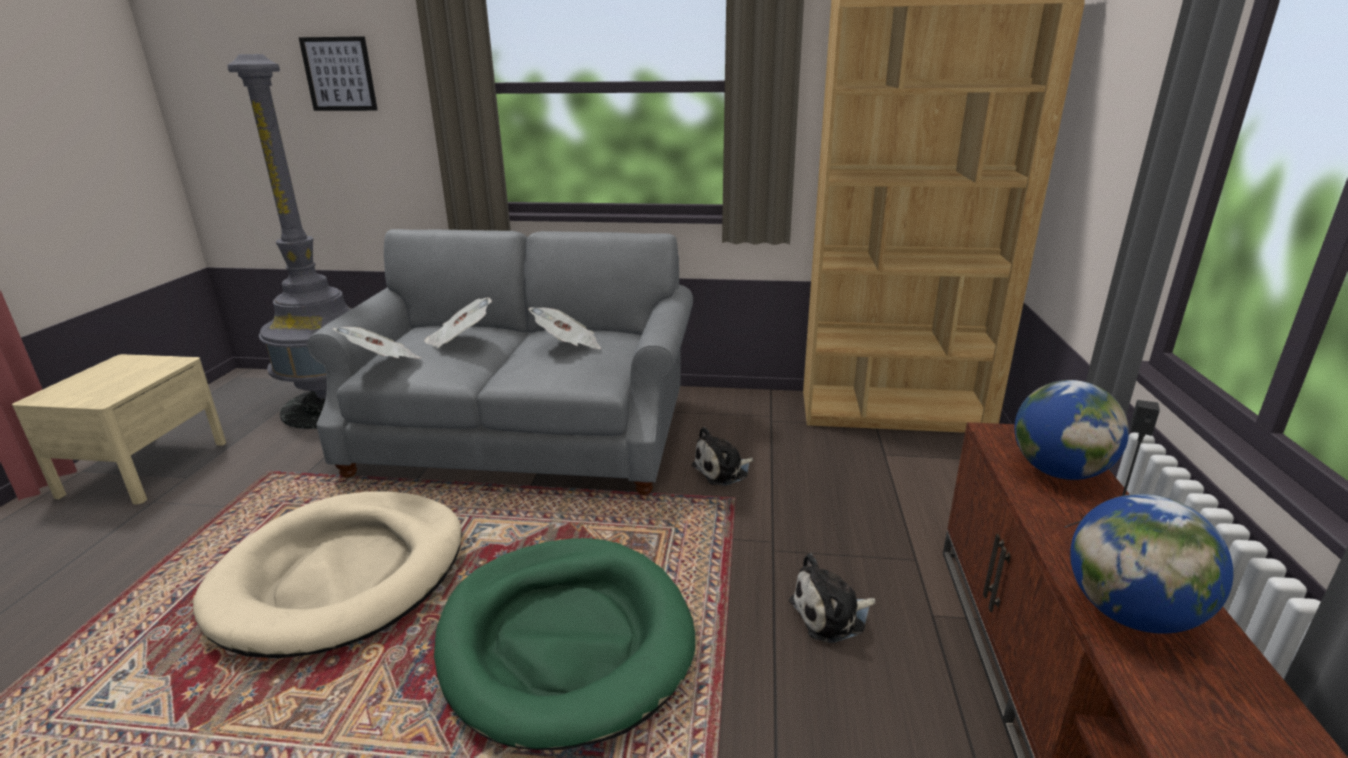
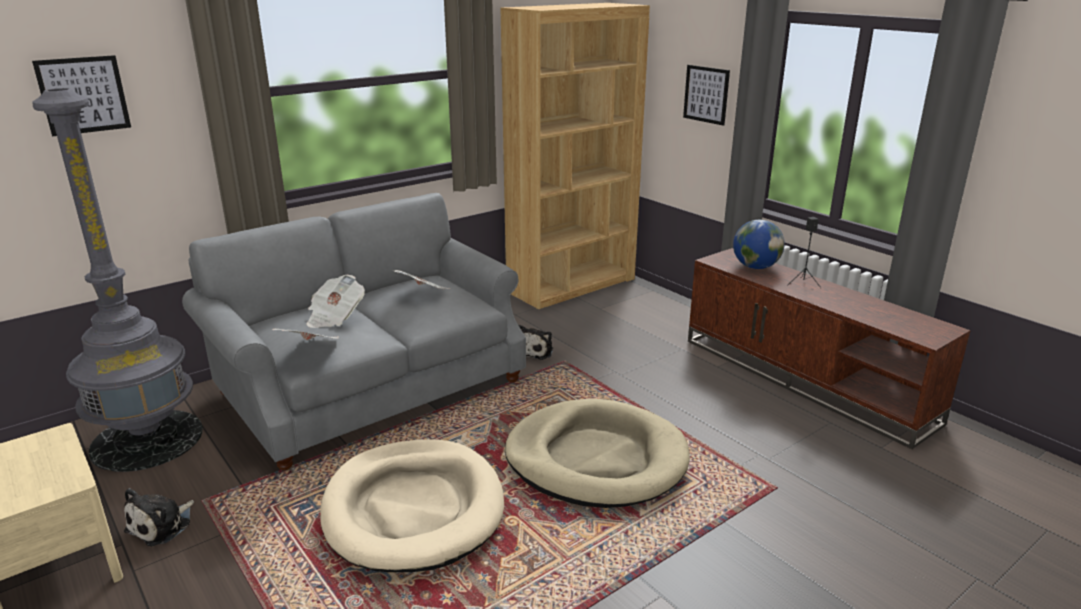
camera: 45 degrees left, 0 degrees up
(565, 641) = (596, 459): green dog bed -> beige dog bed
(831, 615) = (684, 386): plush toy -> plush toy (162, 525)
(1130, 139) = (706, 94): none -> picture
(1130, 613) = (840, 303): globe -> none

